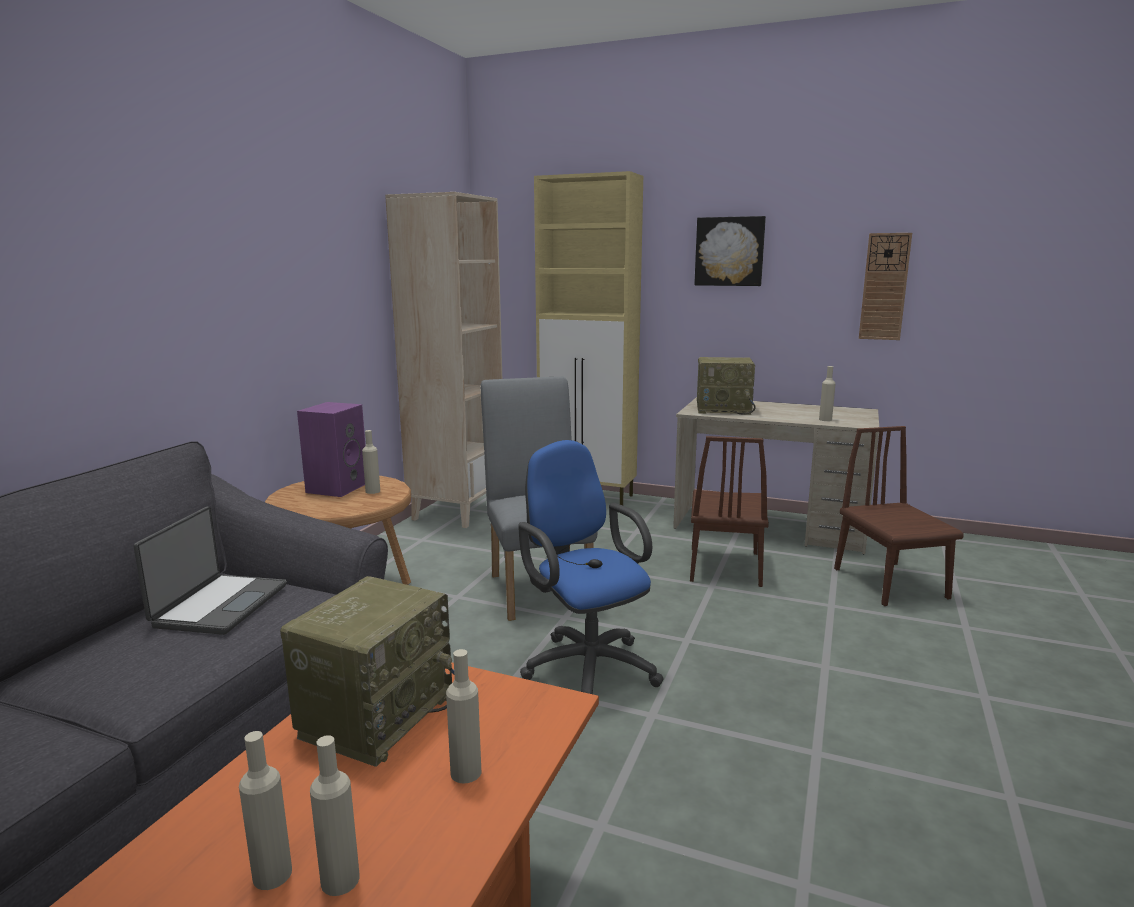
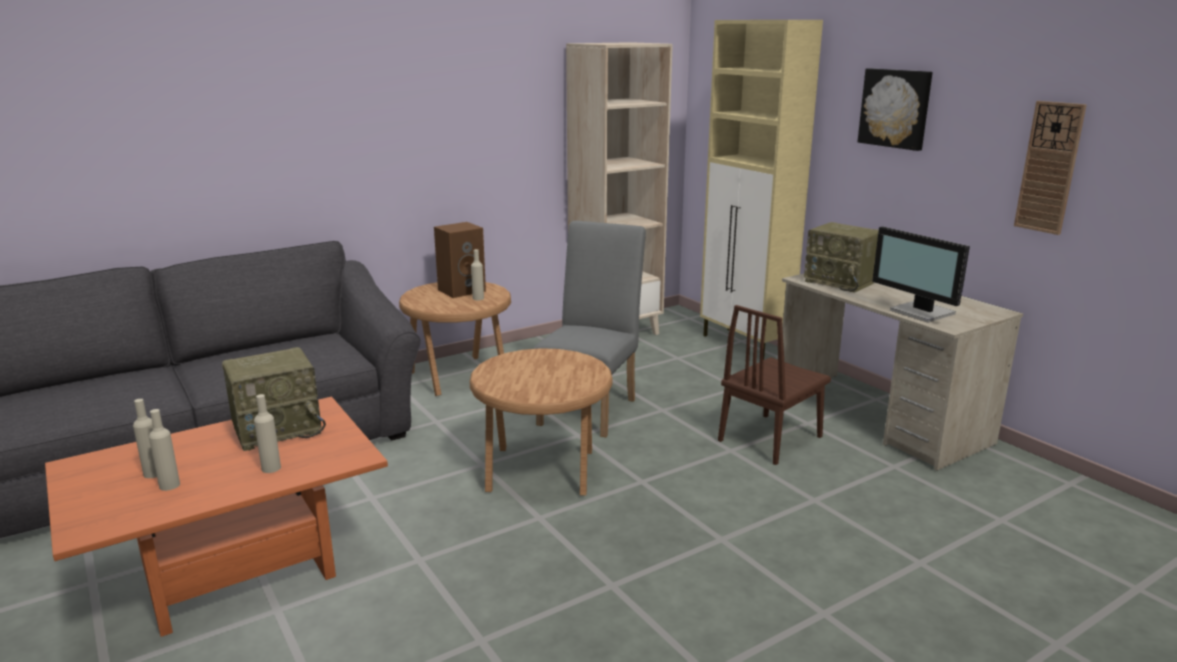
camera: 35 degrees right, 5 degrees up
(219, 605) = (303, 351): laptop -> none
(337, 487) = (462, 290): purple speaker -> brown speaker
(586, 666) = (543, 472): blue office chair -> brown side table
(825, 419) = (921, 313): beige bottle -> monitor
(890, 583) = (913, 503): brown chair -> none

